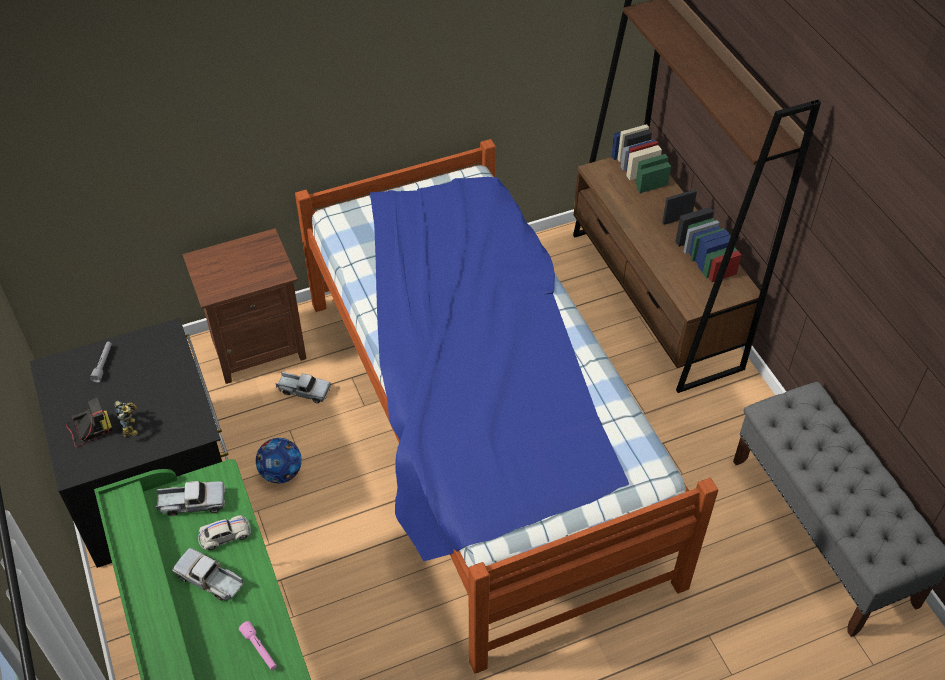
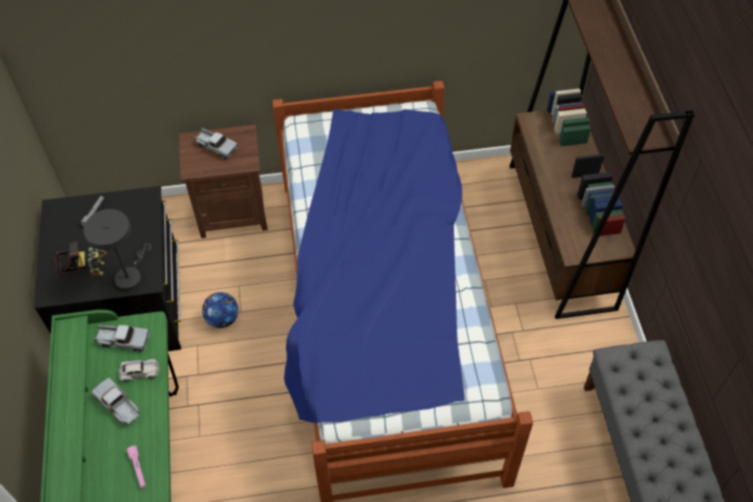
camera: 15 degrees right, 5 degrees up
(173, 428) = (130, 276): none -> grey table lamp
(303, 390) = (258, 255): toy truck -> toy truck (216, 147)

